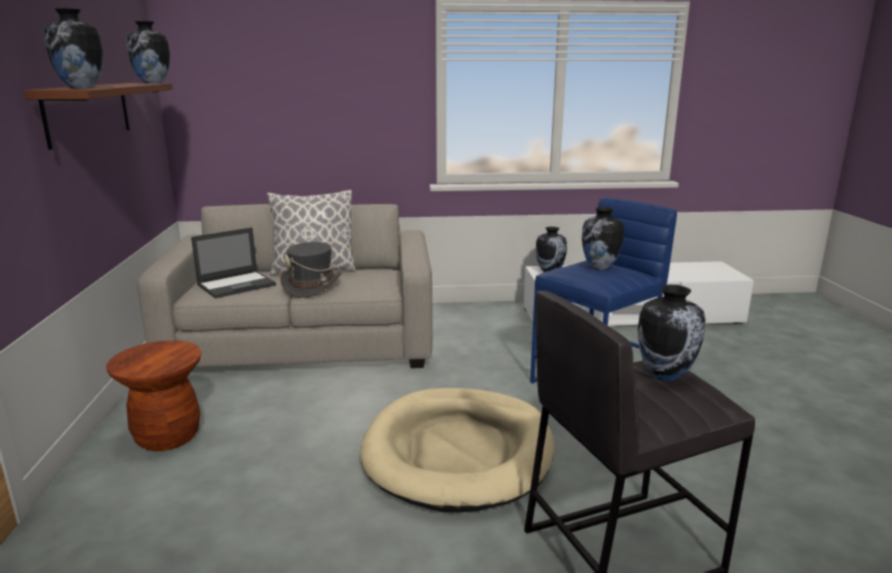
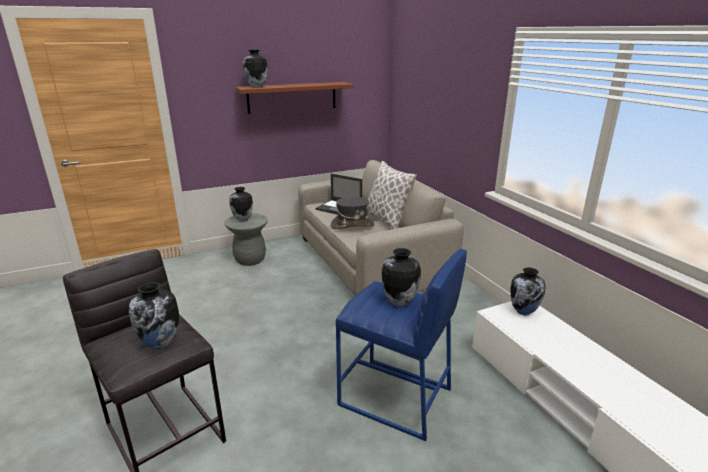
camera: 70 degrees right, 5 degrees up
(153, 83) = (340, 83): vase -> vase (242, 220)
(168, 436) = (250, 259): brown stool -> grey stool
(458, 452) = (260, 346): beige dog bed -> none

